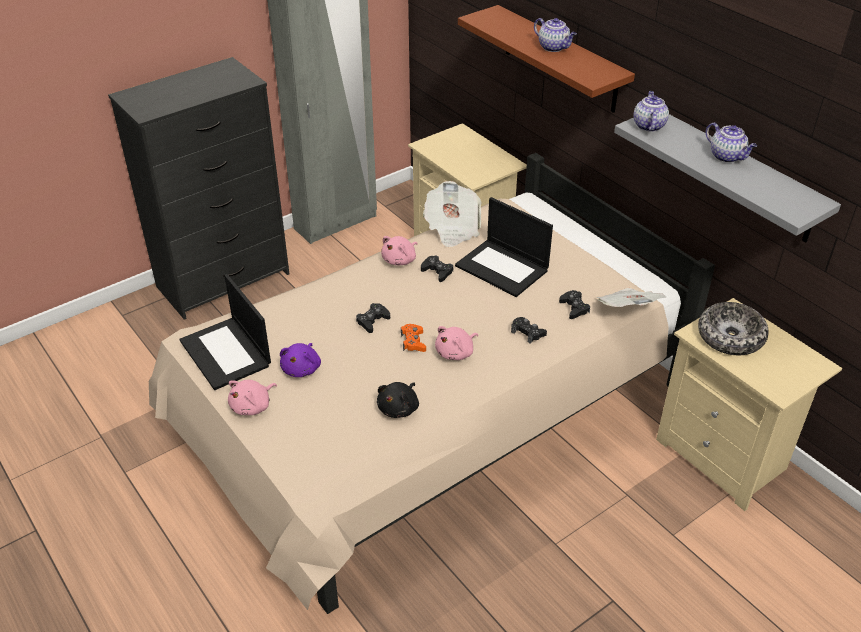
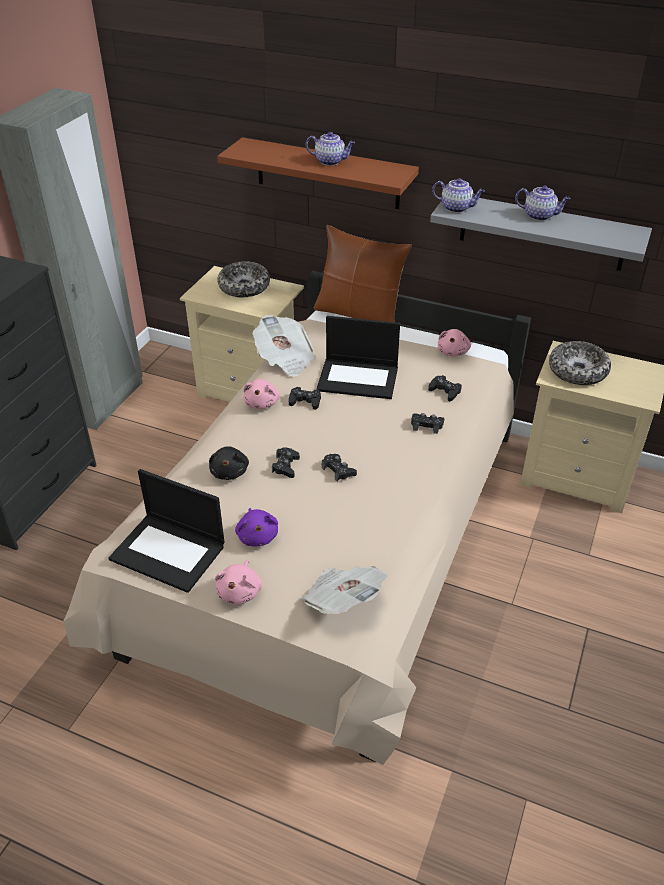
camera: 30 degrees left, 0 degrees up
(399, 408) = (377, 534): black plush toy -> black plush toy (230, 471)
(413, 342) = (338, 471): orange game controller -> black game controller
(456, 352) = (383, 465): pink plush toy -> pink plush toy (453, 352)
(472, 150) = (244, 287): none -> bowl
(559, 209) = (359, 314): none -> brown pillow
(628, 311) = (487, 378): newspaper -> newspaper (343, 601)
(648, 125) = (457, 208): teapot -> teapot turned 135 degrees clockwise

